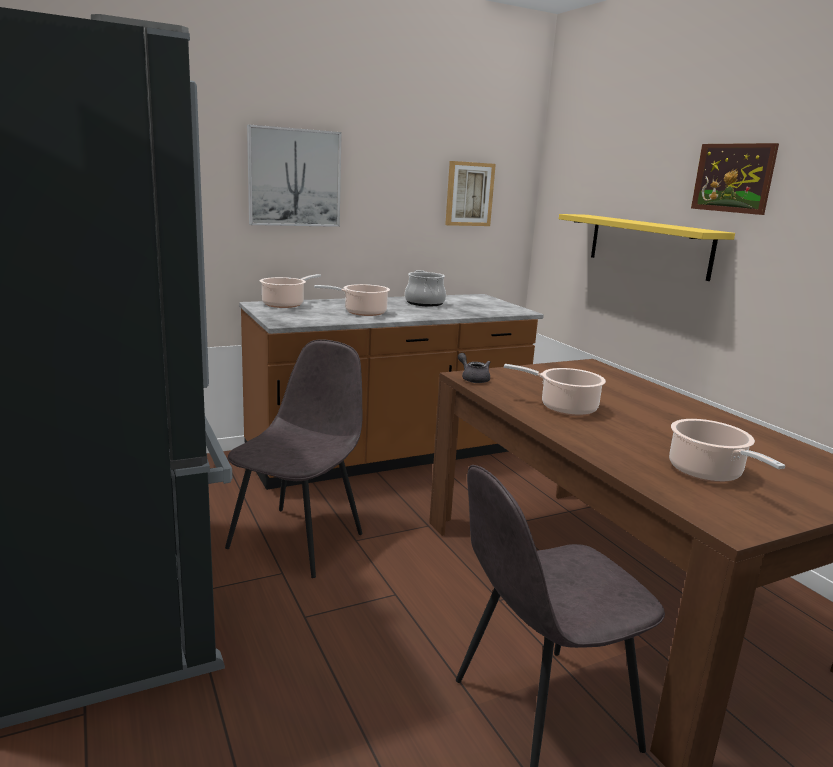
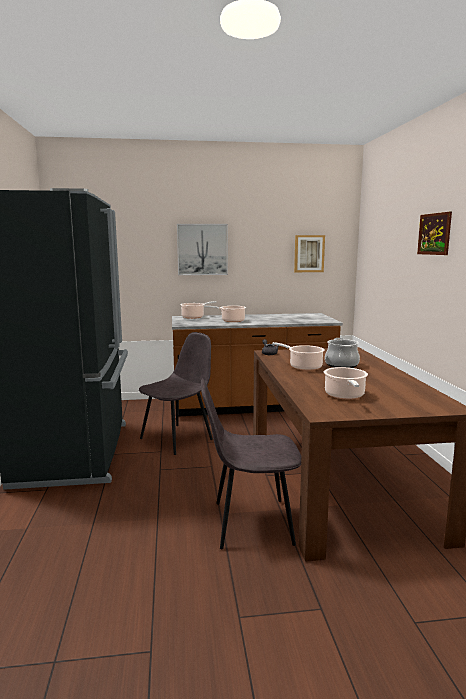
camera: 20 degrees right, 5 degrees down
(424, 303) = (275, 317): cooking pot -> cooking pot (341, 365)
(648, 245) = (401, 278): yellow shelf -> none

